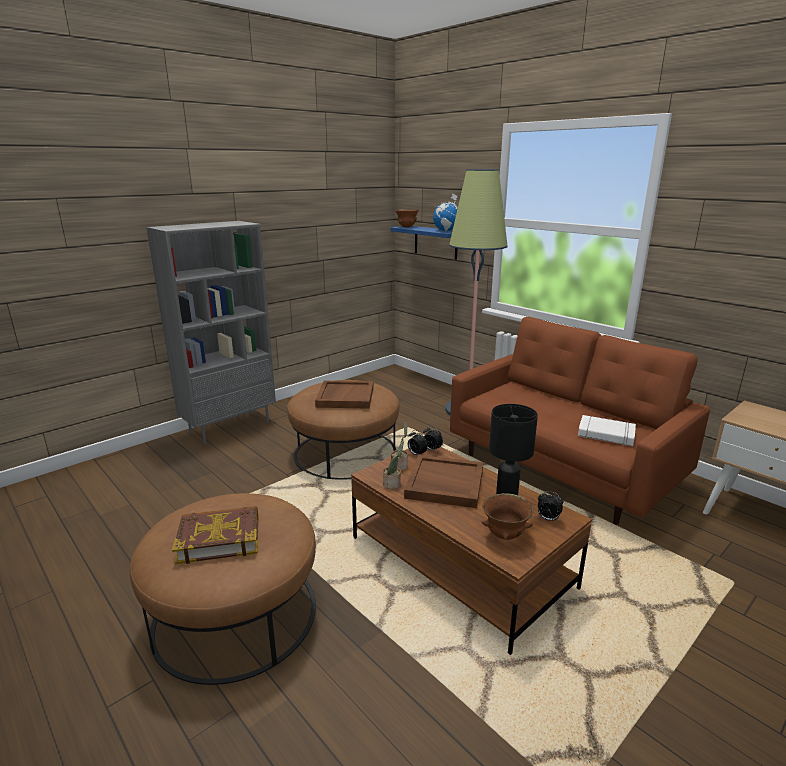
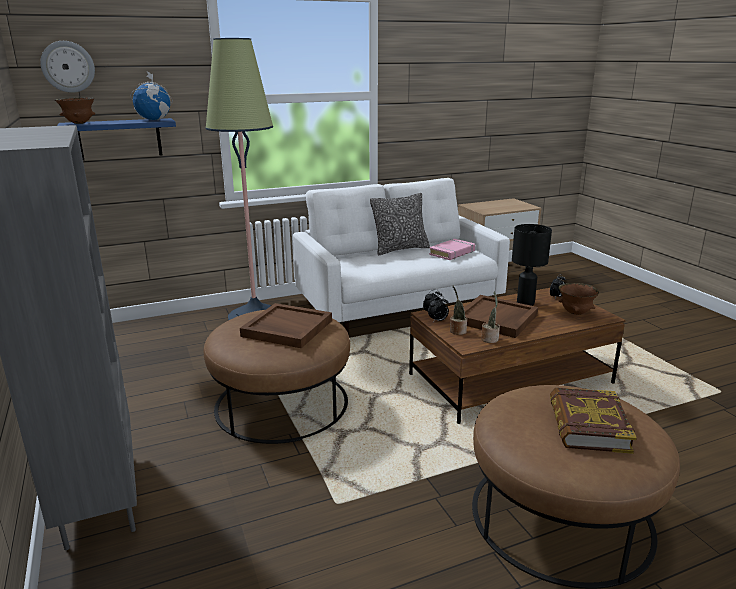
camera: 70 degrees left, 0 degrees up
(418, 187) = (68, 67): none -> wall clock
(562, 469) = (399, 308): brown sofa -> white sofa
(580, 407) = (400, 249): none -> pillow
(606, 434) = (452, 253): white book -> pink book

